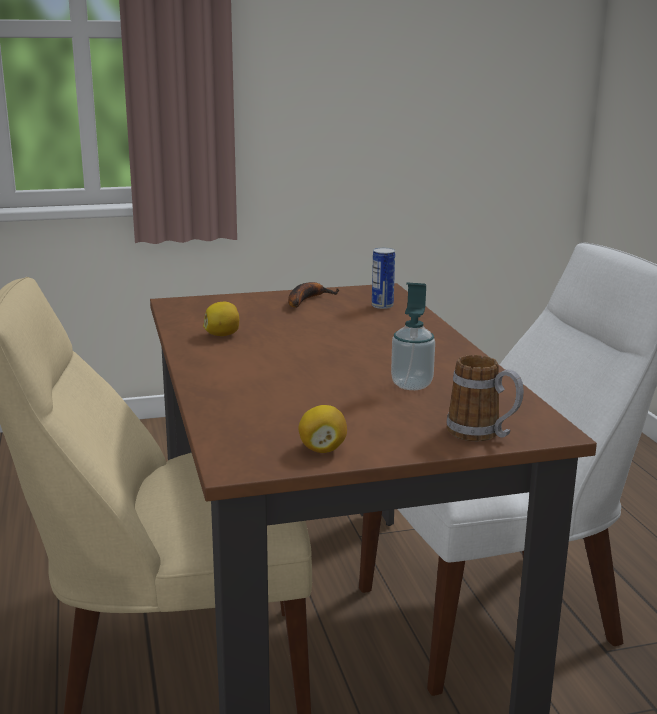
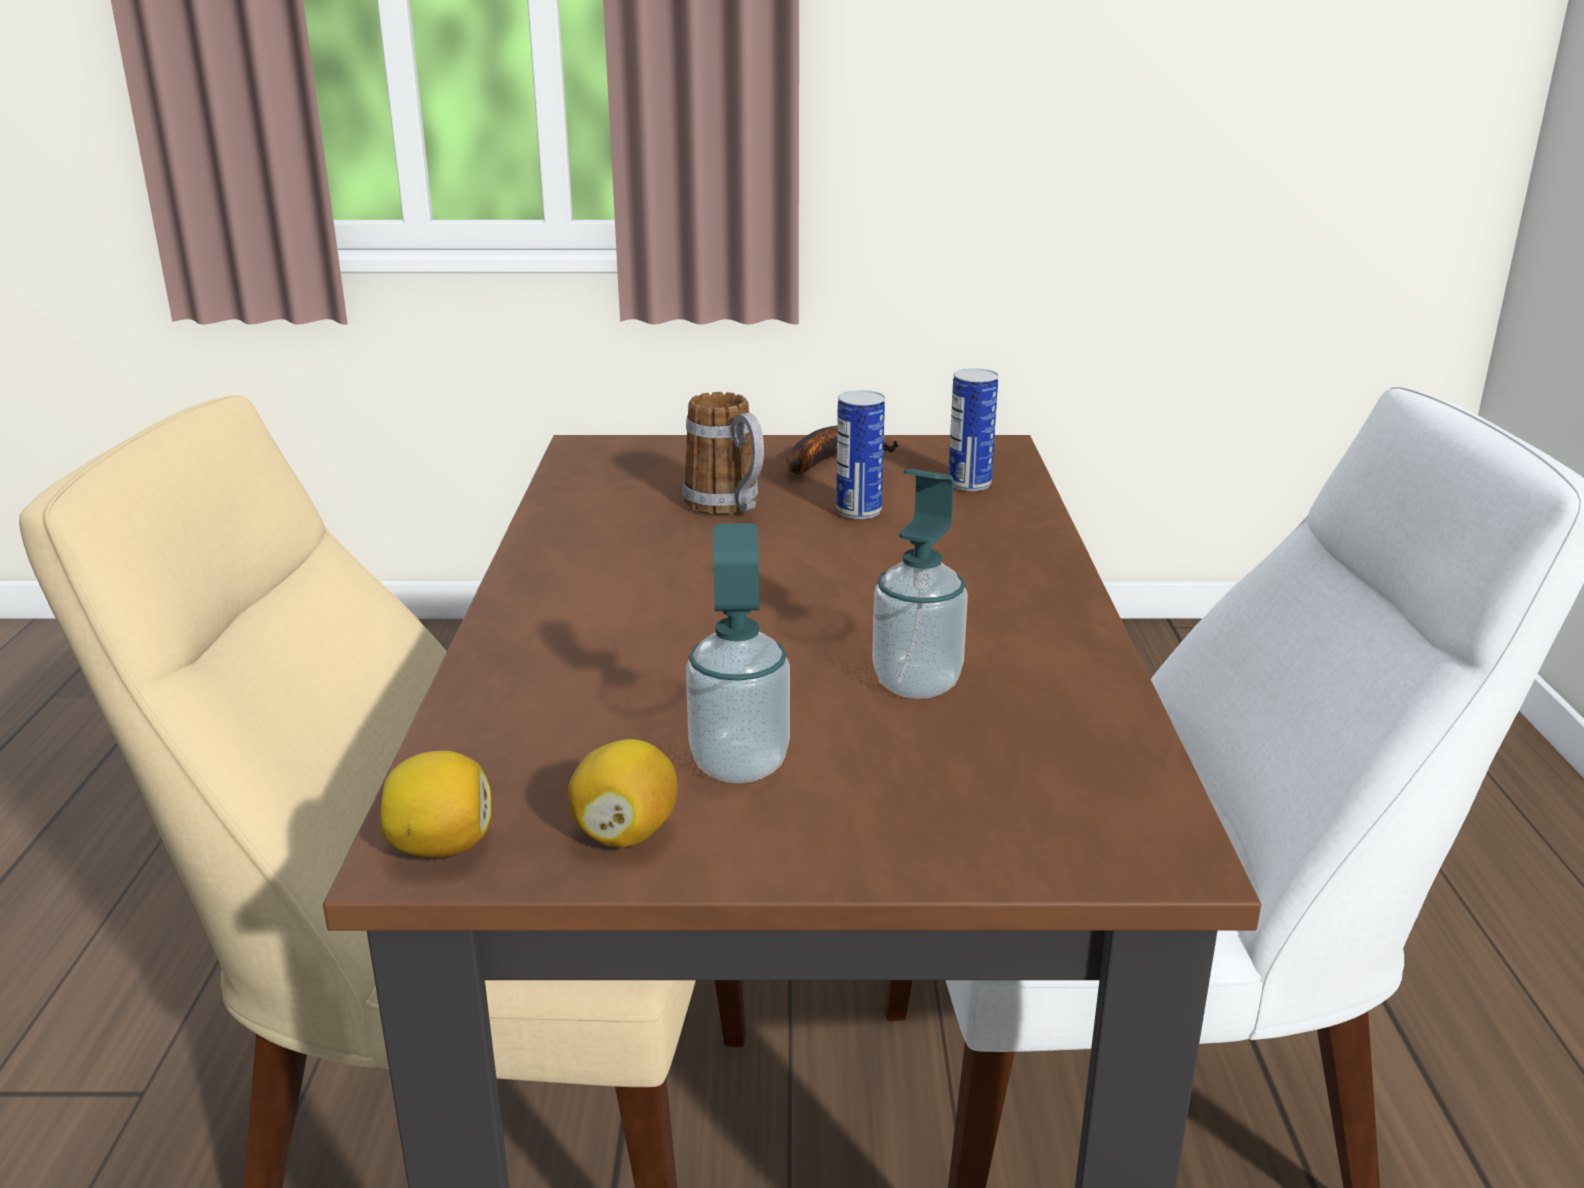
camera: 15 degrees right, 5 degrees up
(222, 335) = (623, 524): lemon -> lemon (442, 847)
(336, 321) = (858, 511): none -> can
(354, 420) = (739, 764): none -> soap dispenser
(482, 434) = (997, 841): mug -> mug (729, 507)

